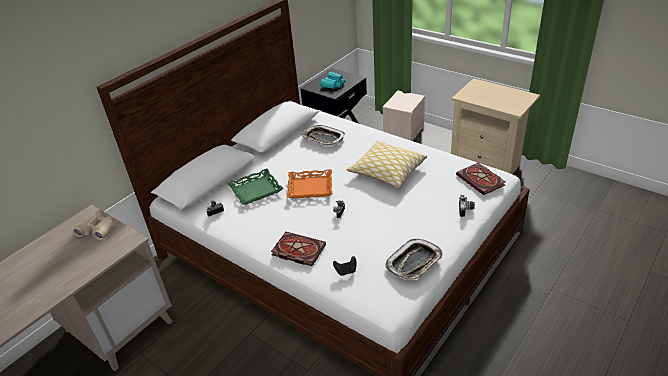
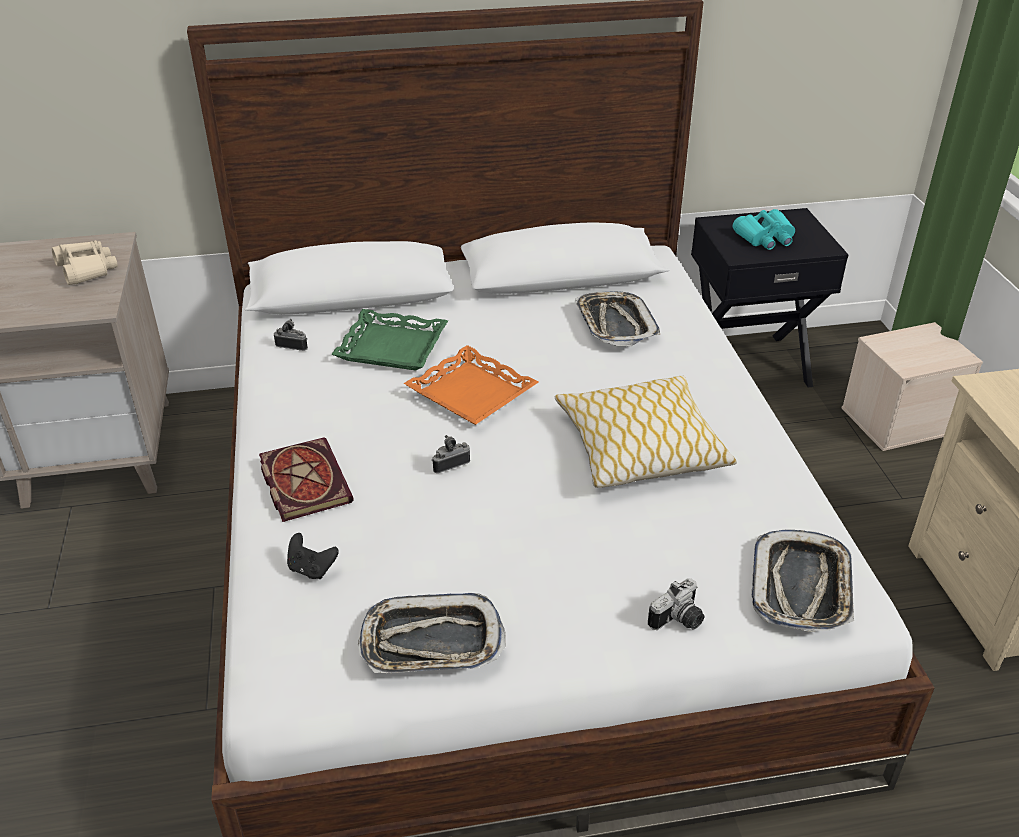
camera: 40 degrees right, 0 degrees up
(481, 180) = (801, 587): book -> tray

